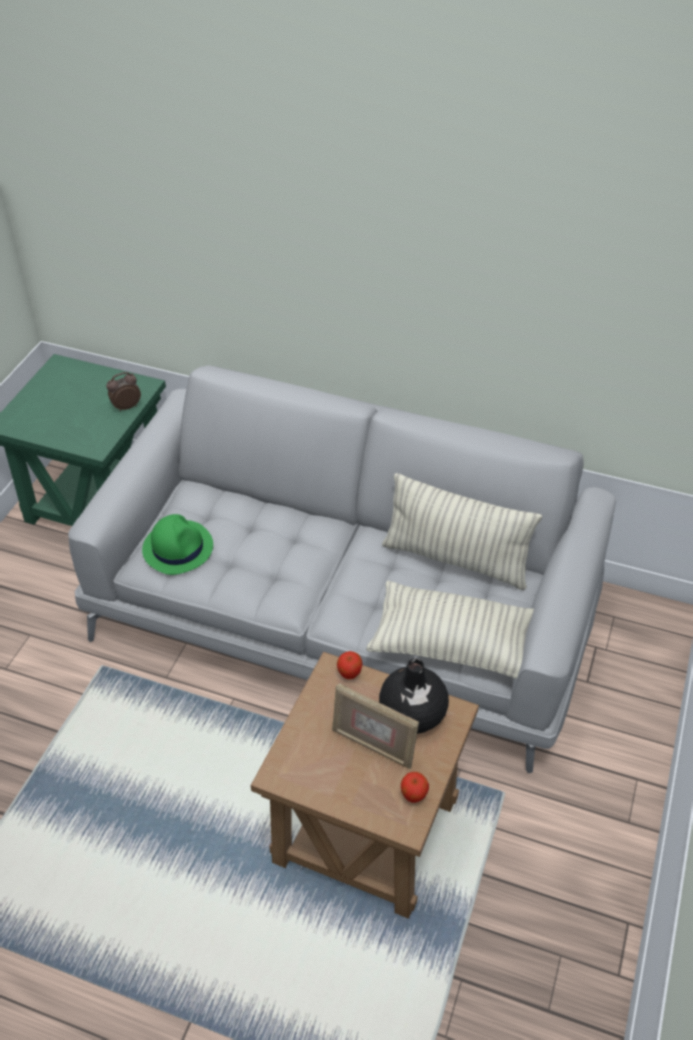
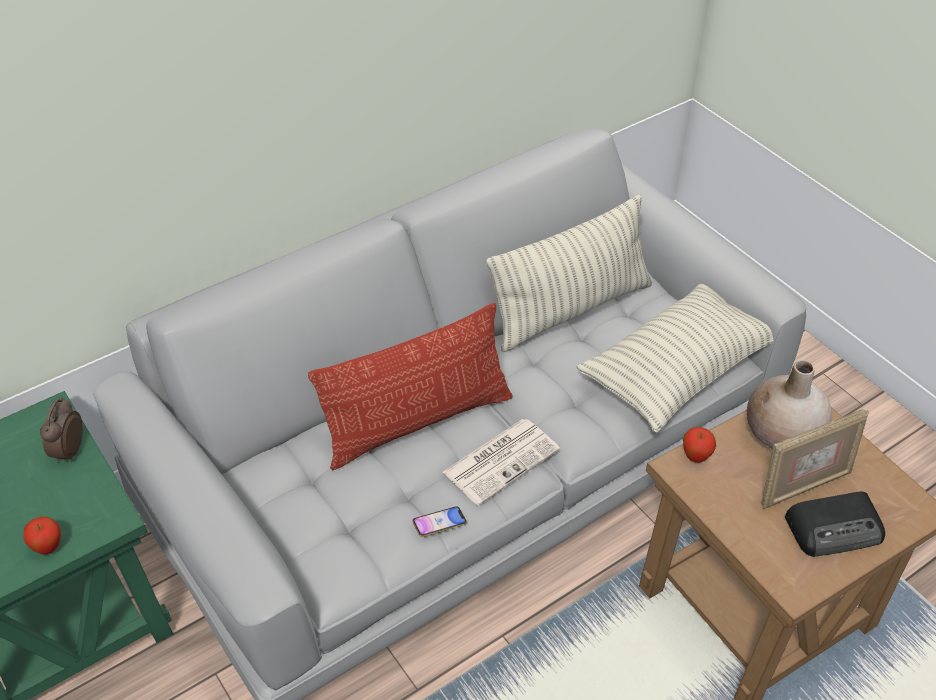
camera: 55 degrees left, 0 degrees up
(178, 547) = (341, 530): green hat -> none
(217, 588) = (439, 524): none -> phone
(287, 537) = (417, 422): none -> pillow
(290, 591) = (501, 460): none -> newspaper
(348, 779) = (835, 528): none -> radio
(412, 714) = (782, 435): black vase -> beige vase
(413, 796) = (886, 487): apple -> apple (48, 547)

